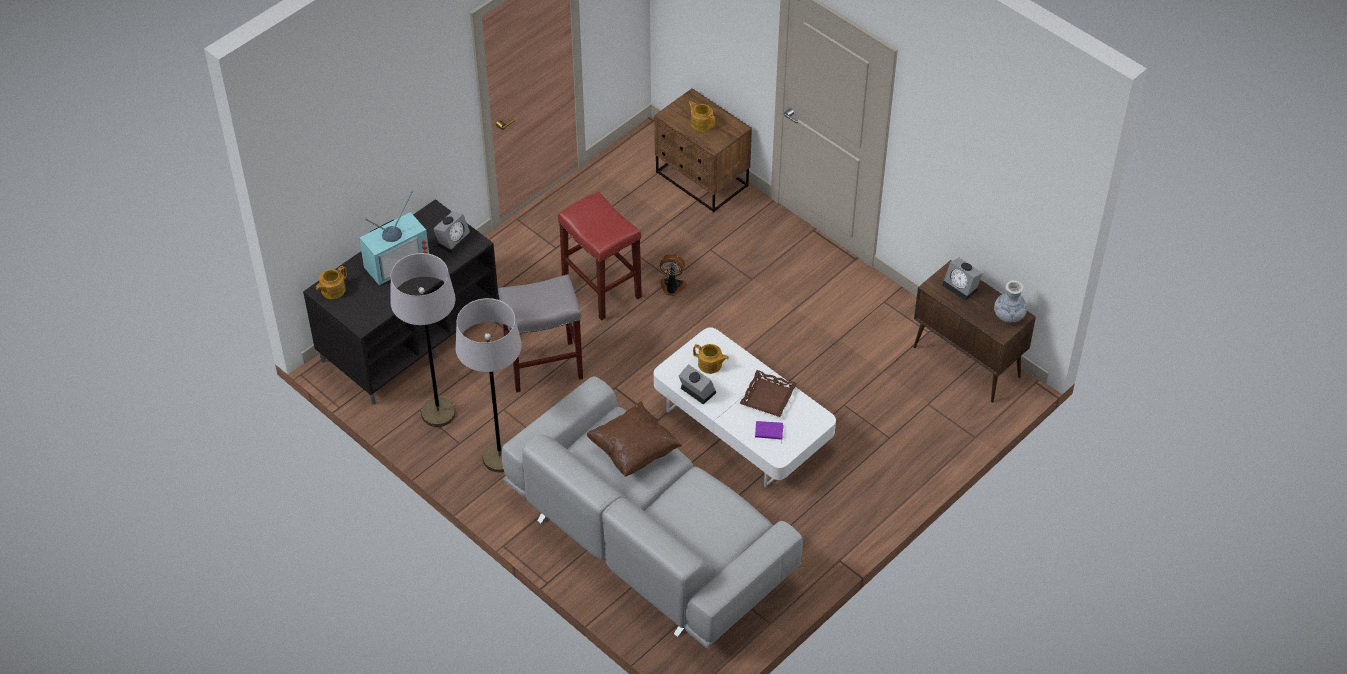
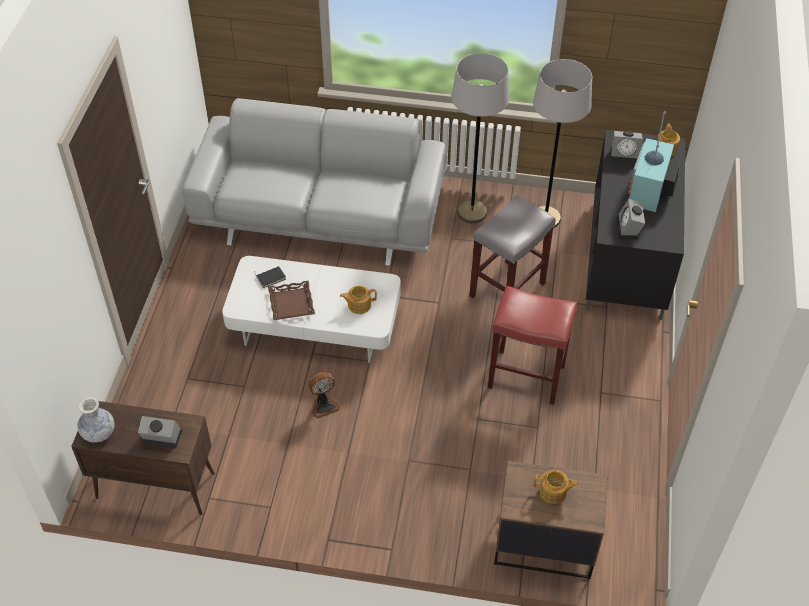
camera: 145 degrees right, 0 degrees up
(633, 451) = (353, 193): brown pillow -> none
(672, 287) = (470, 411): fan -> fan (323, 405)
(696, 391) = (352, 279): alarm clock -> alarm clock (625, 155)
(768, 432) = (270, 277): purple book -> black book

